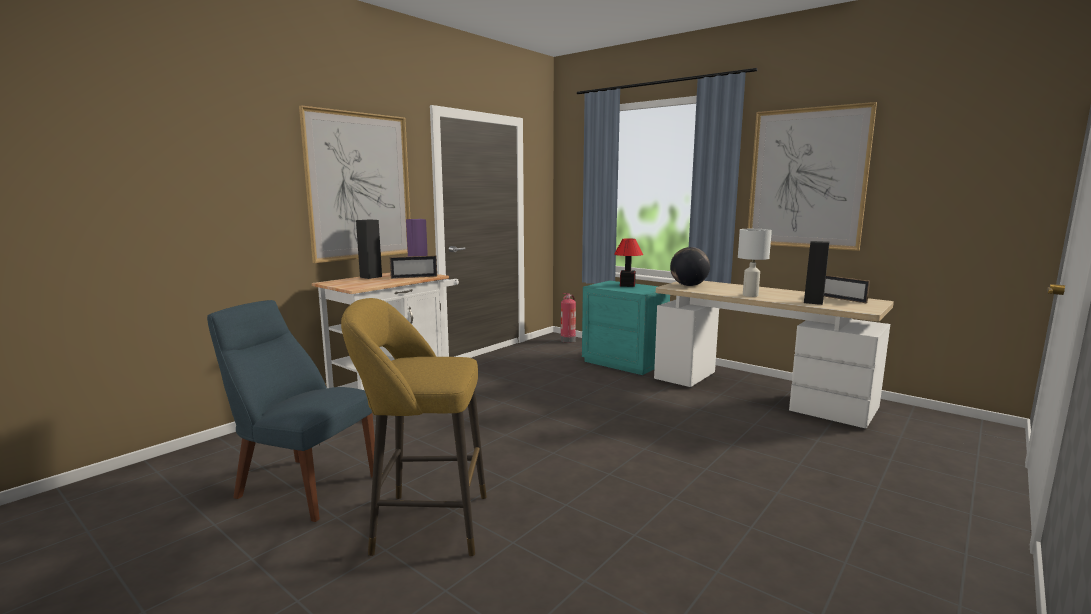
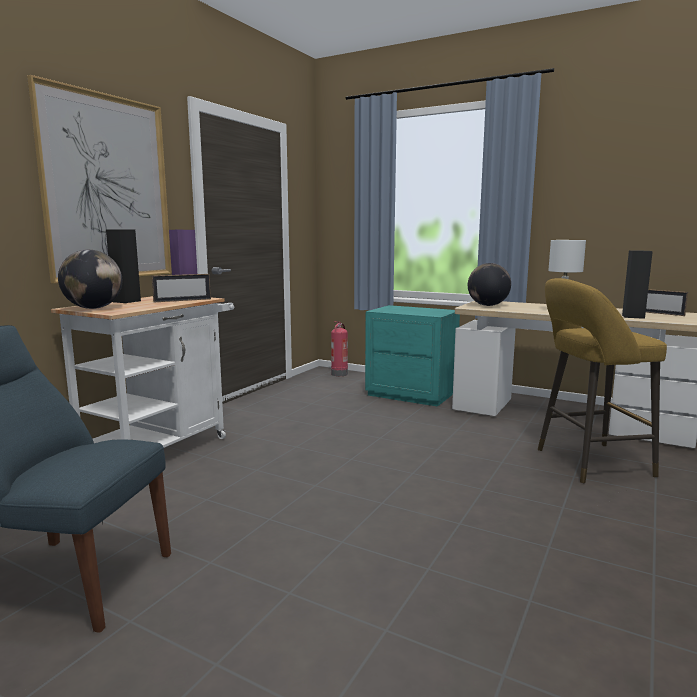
camera: 10 degrees left, 0 degrees up
(342, 283) = (93, 308): none -> globe
(423, 523) = (256, 616): yellow stool -> yellow stool (587, 463)
(627, 285) = (412, 309): table lamp -> none
(806, 179) = (606, 188): picture -> none

